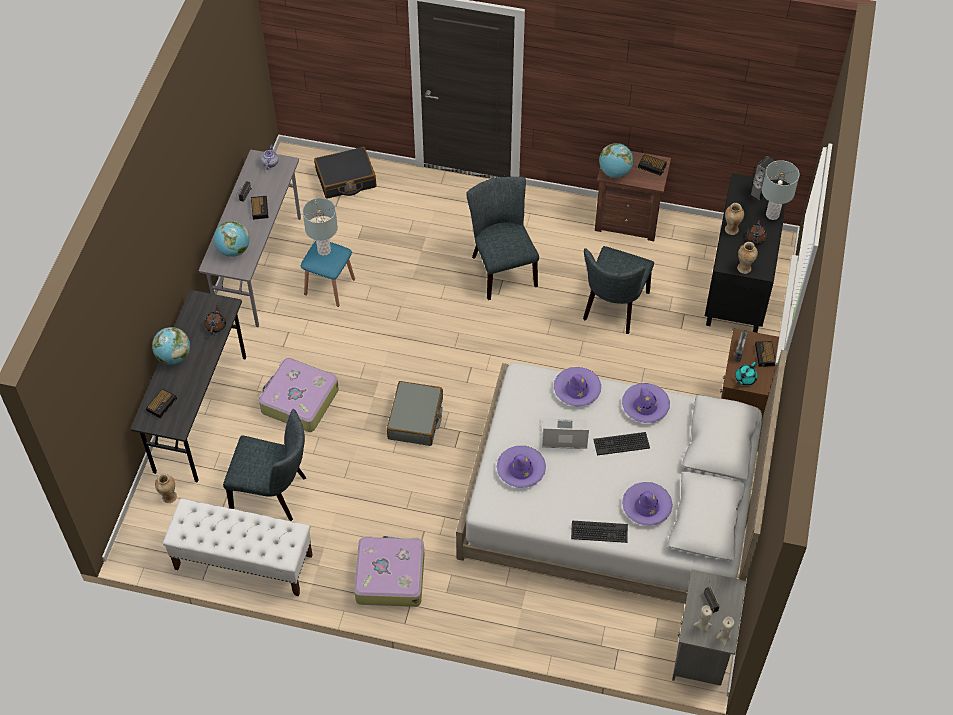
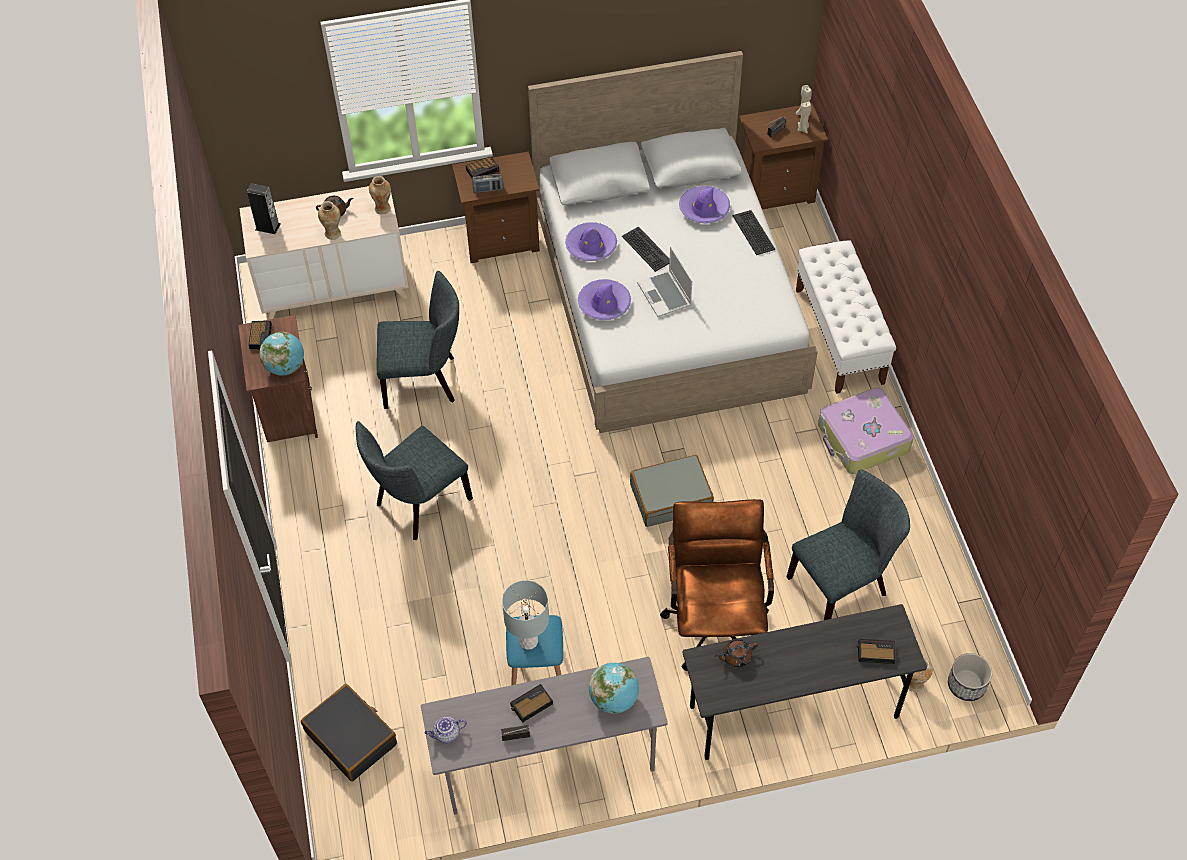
camera: 115 degrees left, 0 degrees up
(145, 530) = (966, 685): none -> planter
(173, 356) = (806, 677): globe -> none
(243, 562) = (936, 571): white bench -> white bench (839, 336)
(274, 493) = (842, 584): grey chair -> grey chair turned 75 degrees clockwise
(299, 401) = (715, 619): suitcase -> brown office chair
(521, 470) = (726, 313): purple hat -> none
(701, 653) = (776, 191): grey nightstand -> brown nightstand
(739, 283) = (334, 288): black dresser -> beige dresser
(745, 379) = (520, 176): turquoise teapot -> none
(772, 214) = (294, 208): grey table lamp -> none

